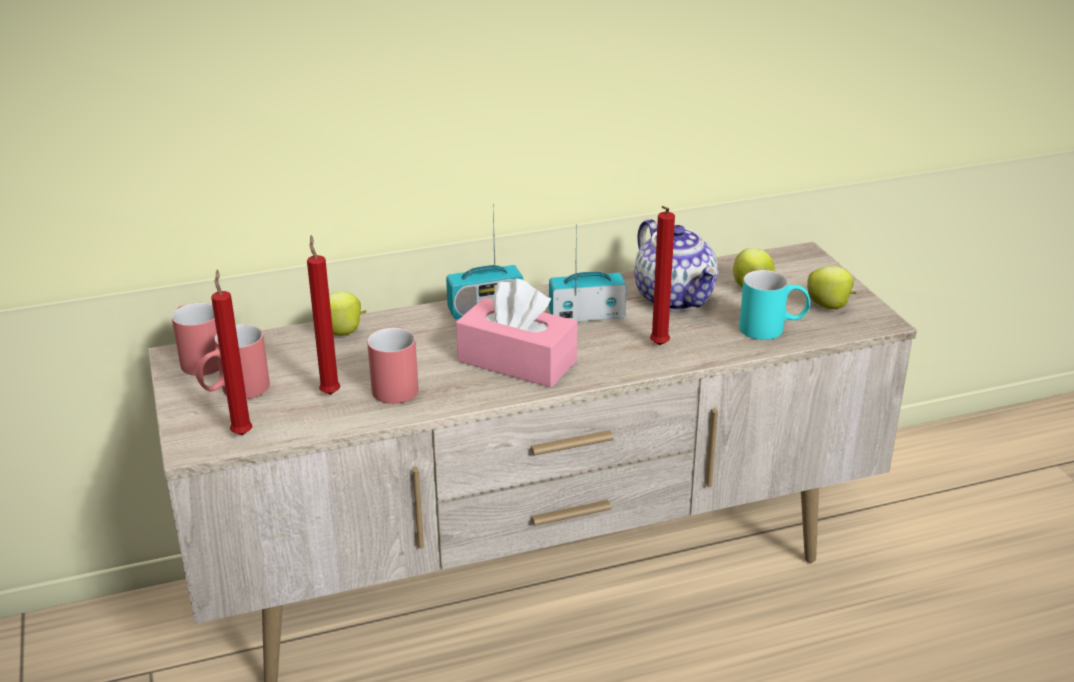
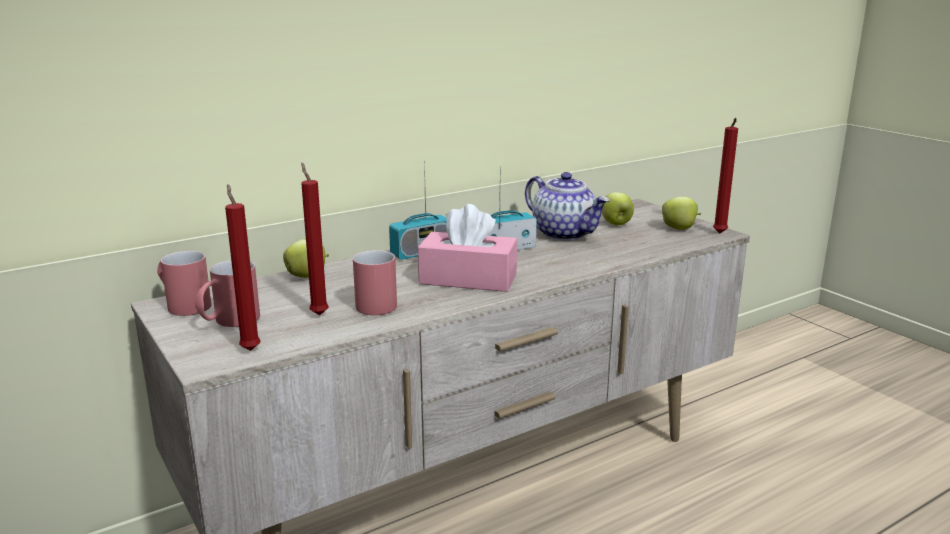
camera: 15 degrees left, 10 degrees down
(658, 347) = (573, 260): red candle -> red candle (719, 234)
(772, 329) = (650, 243): turquoise mug -> none

